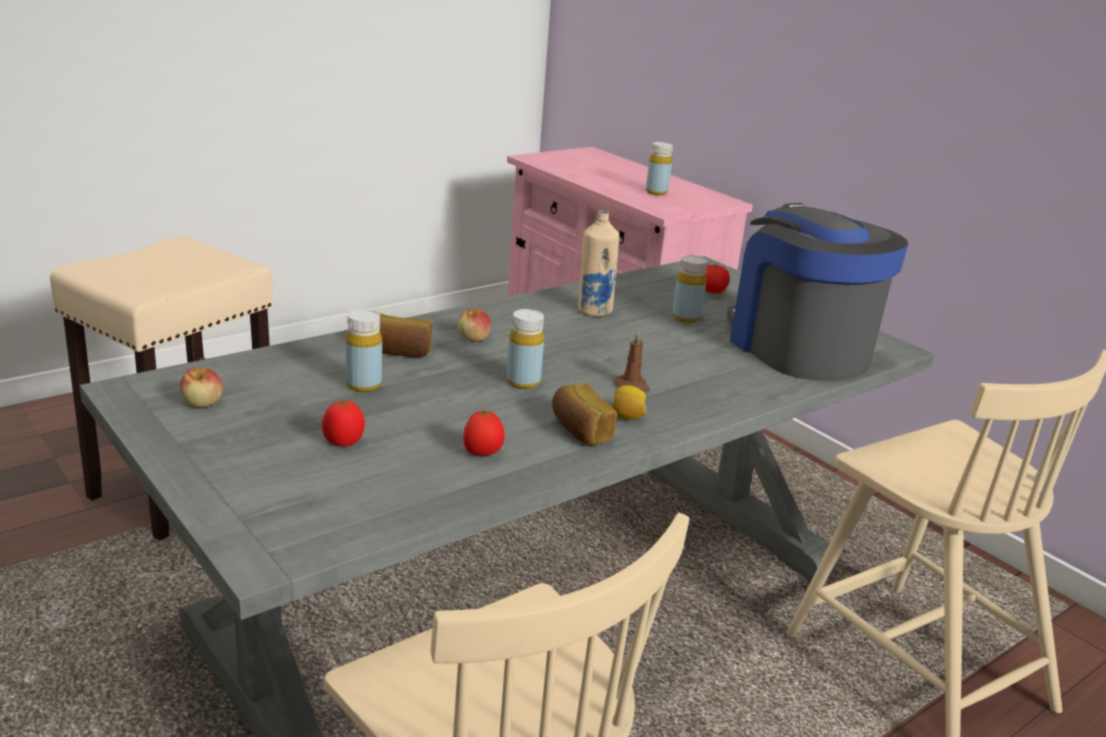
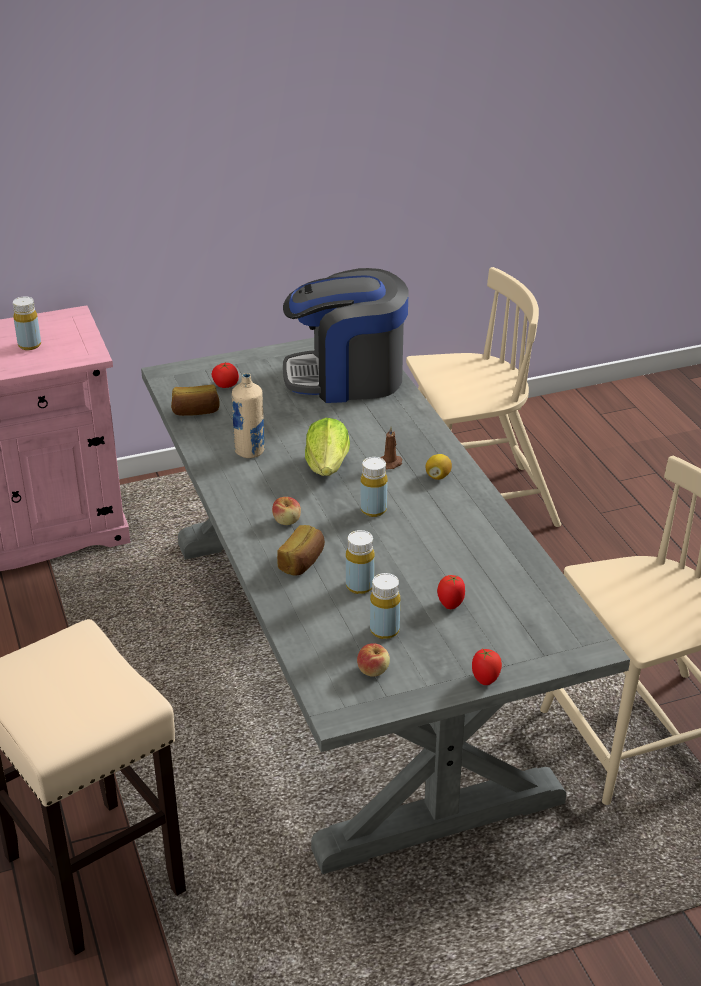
camera: 70 degrees left, 10 degrees up
(482, 453) = (477, 545): tomato -> tomato (485, 679)
(579, 431) = (453, 499): bread -> bread (195, 411)
(596, 351) = (327, 466): none -> lettuce
(686, 318) = (276, 411): yellow bottle -> yellow bottle (384, 630)

